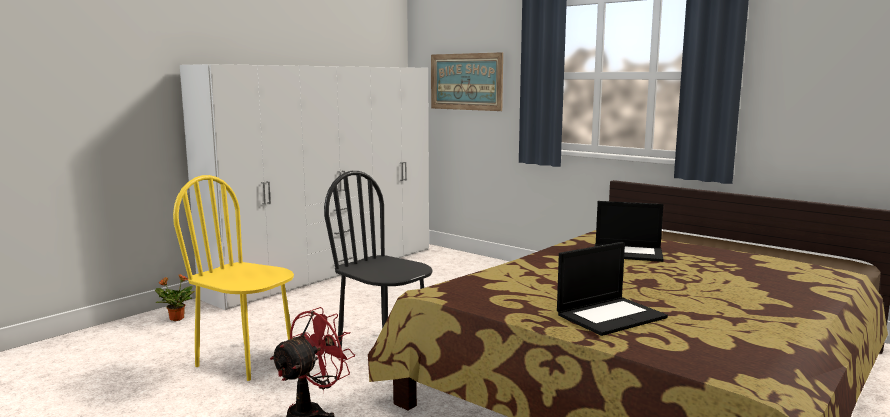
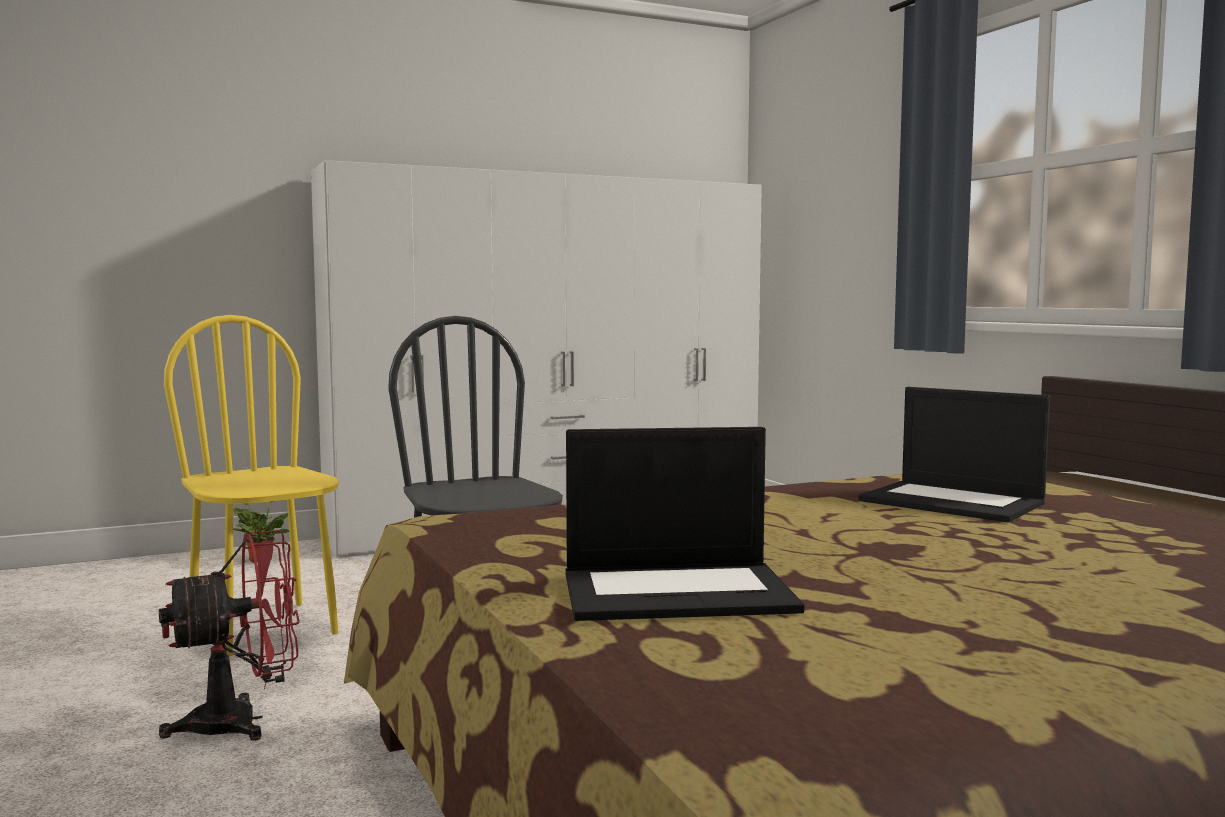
camera: 25 degrees right, 5 degrees down
(466, 81) = (825, 205): picture -> none

